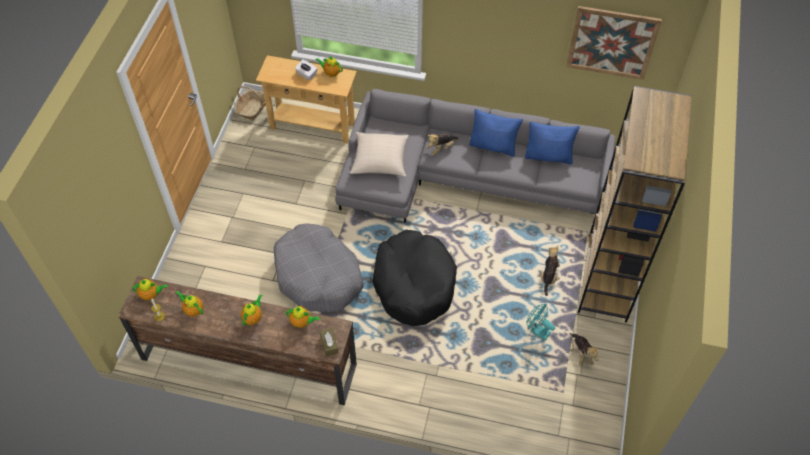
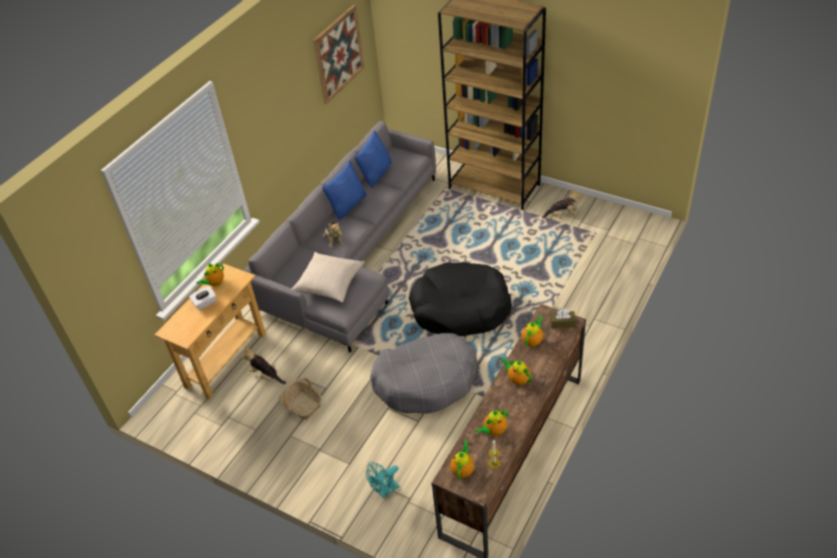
camera: 70 degrees left, 10 degrees down
(252, 109) = (169, 413): basket -> basket (301, 404)
(537, 331) = (534, 237): turquoise fan -> turquoise fan (384, 491)
(548, 276) = (482, 219): plush toy -> plush toy (266, 375)

